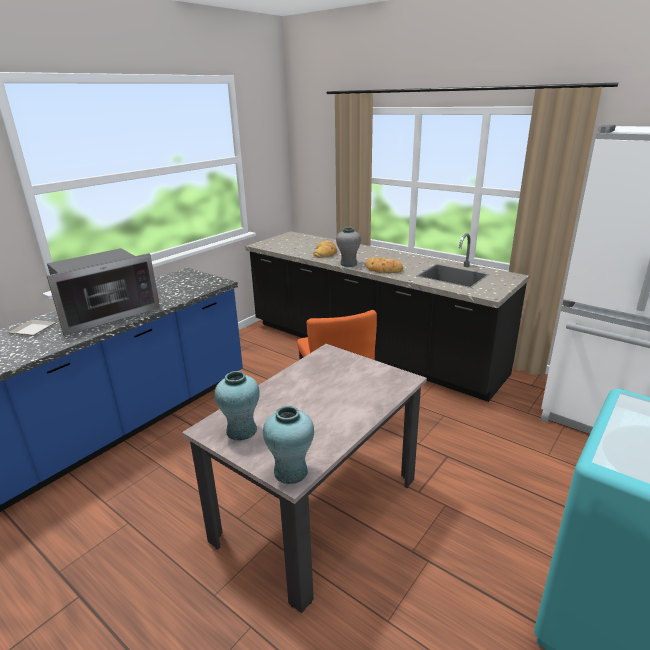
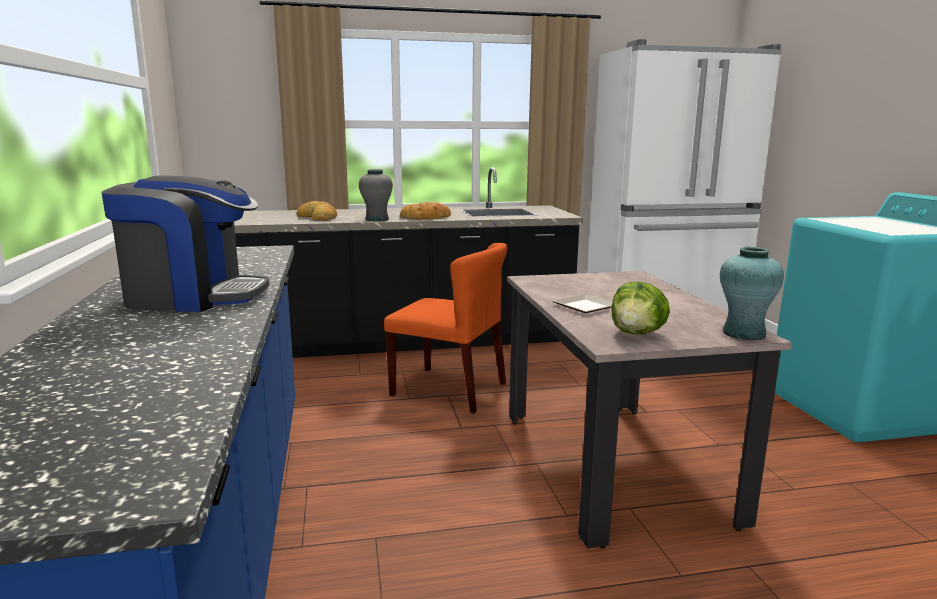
camera: 50 degrees left, 10 degrees down
(33, 330) = (104, 338): plate -> plate (587, 307)
(106, 313) = (193, 297): microwave -> coffee machine
(241, 431) = (637, 333): turquoise vase -> lettuce

